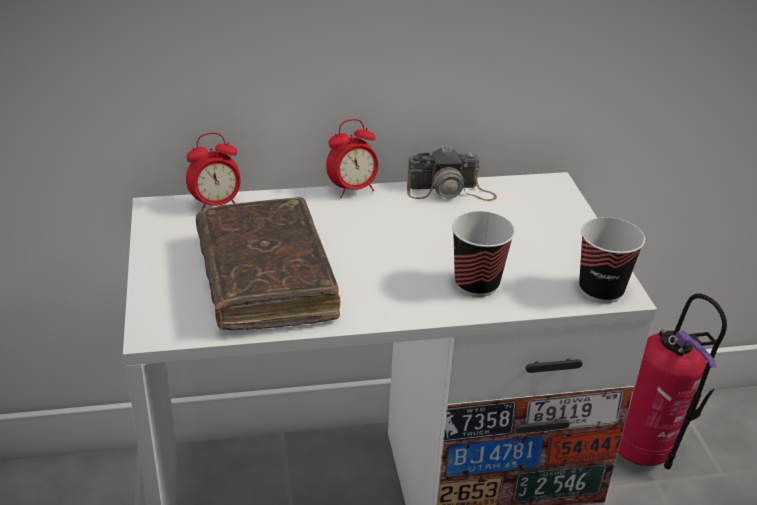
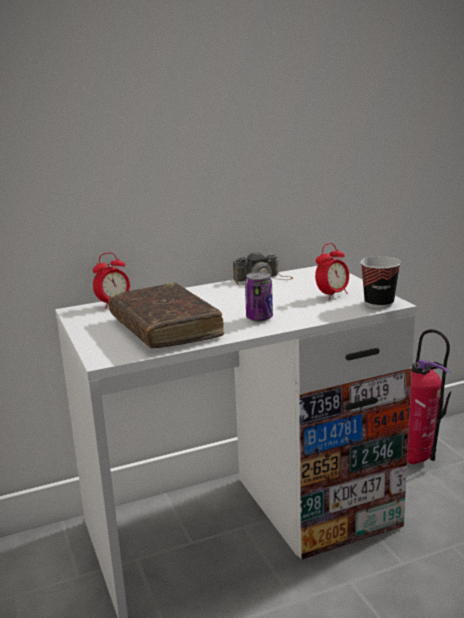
camera: 10 degrees left, 15 degrees down
(352, 190) = (200, 287): alarm clock -> alarm clock (332, 295)
(408, 286) = (259, 318): none -> can
(476, 284) = (302, 311): cup -> none

